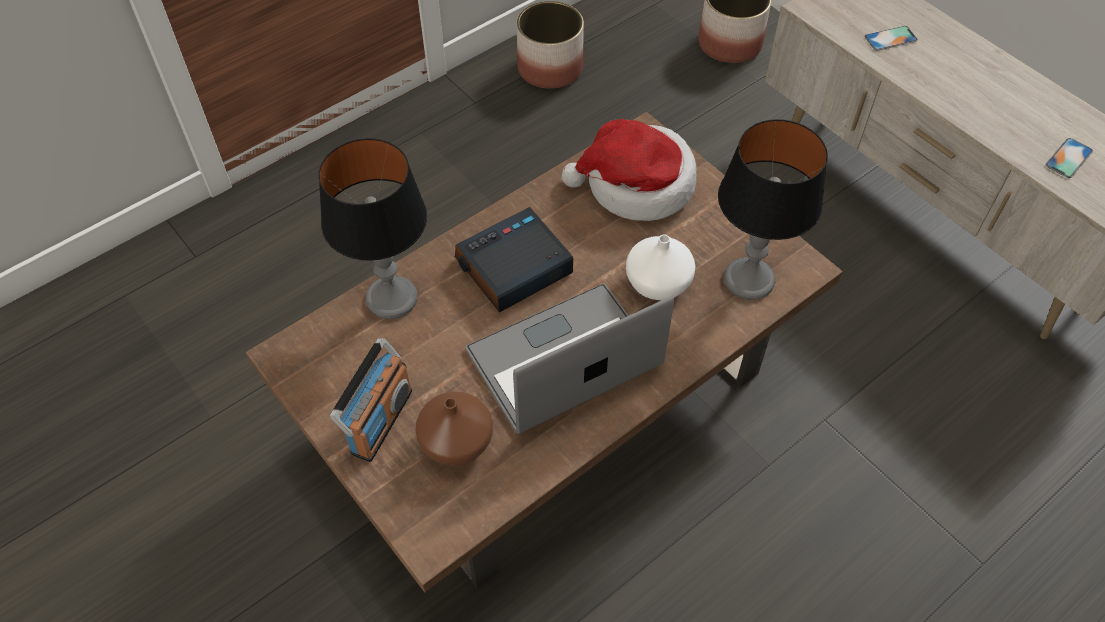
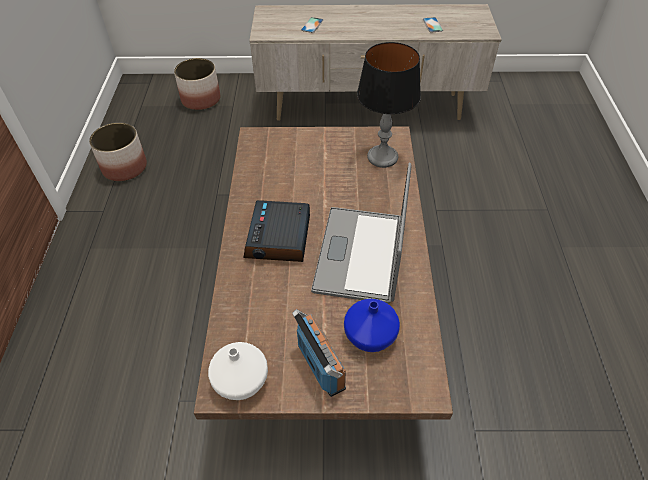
camera: 50 degrees left, 5 degrees down
(391, 299) = (238, 306): table lamp -> none
(458, 442) = (371, 335): brown vase -> blue vase
(636, 185) = (281, 158): hat -> none
(656, 284) = (350, 189): white vase -> white vase (240, 382)

